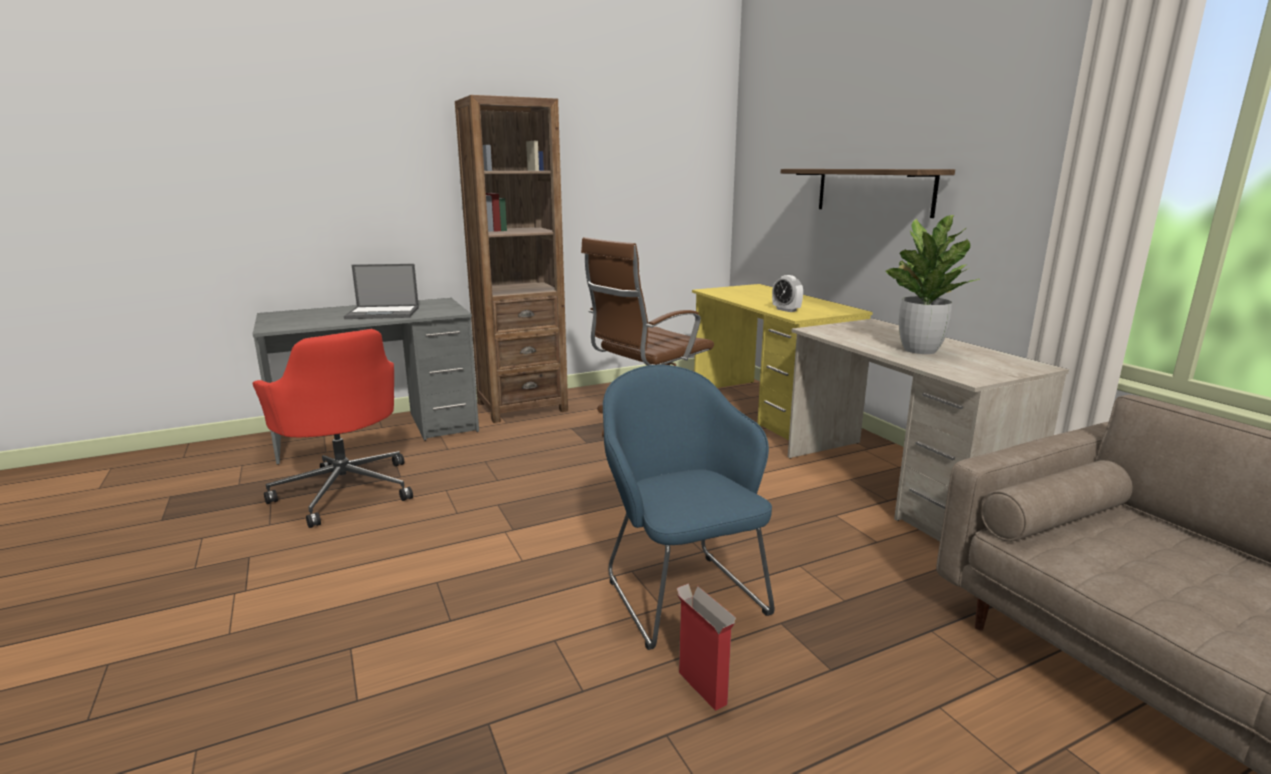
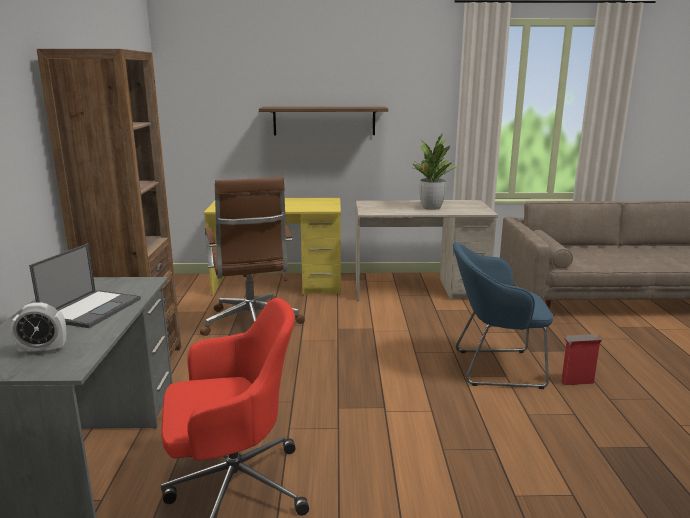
camera: 65 degrees left, 0 degrees up
(786, 310) = (310, 207): alarm clock -> alarm clock (43, 351)

